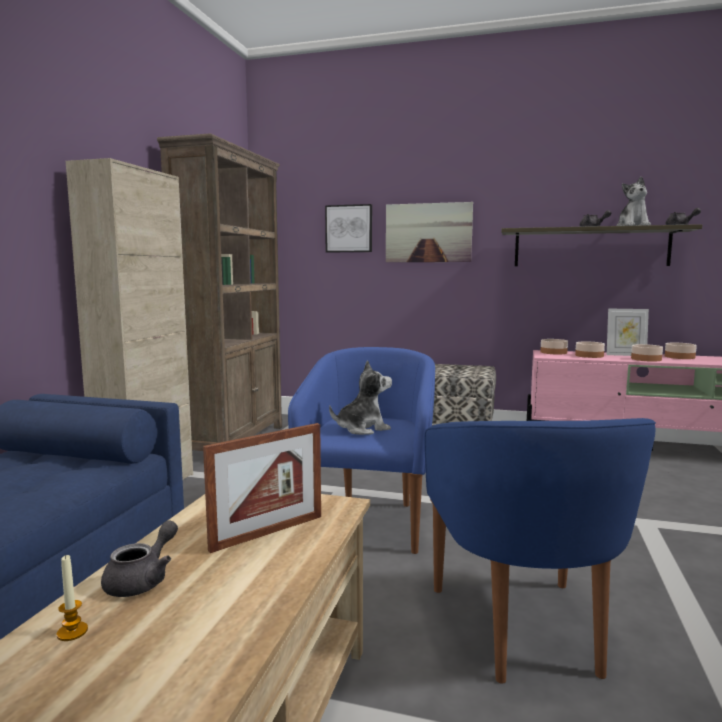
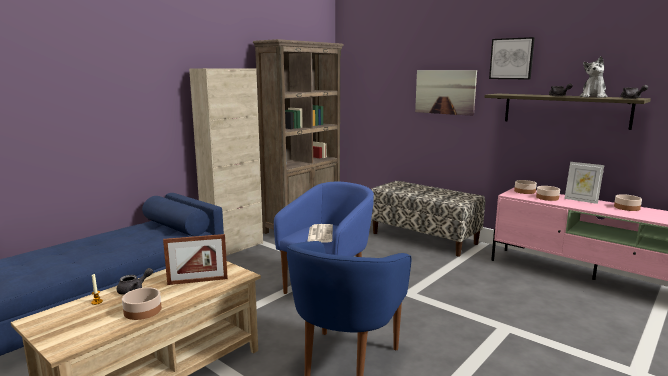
camera: 25 degrees right, 5 degrees up
(349, 228) = (393, 86): picture -> picture (511, 58)
(362, 429) = (320, 234): plush toy -> newspaper
(646, 359) = (589, 206): bowl -> bowl (142, 311)

